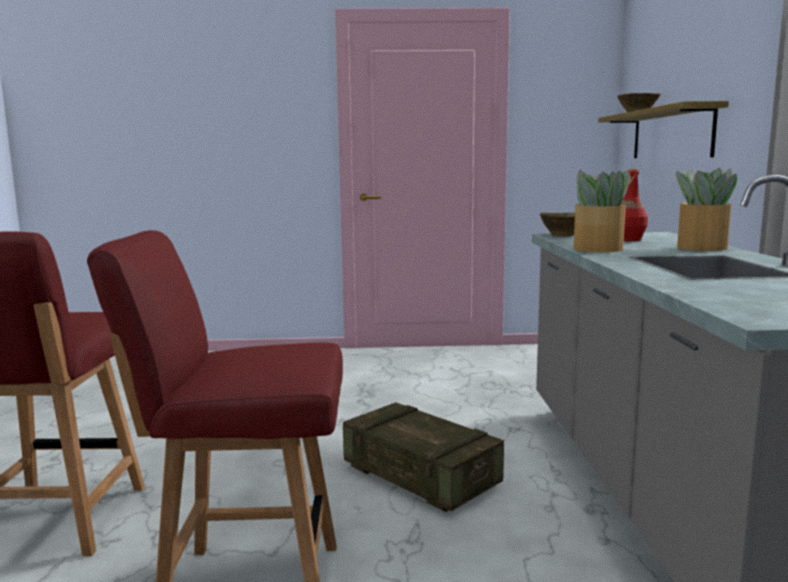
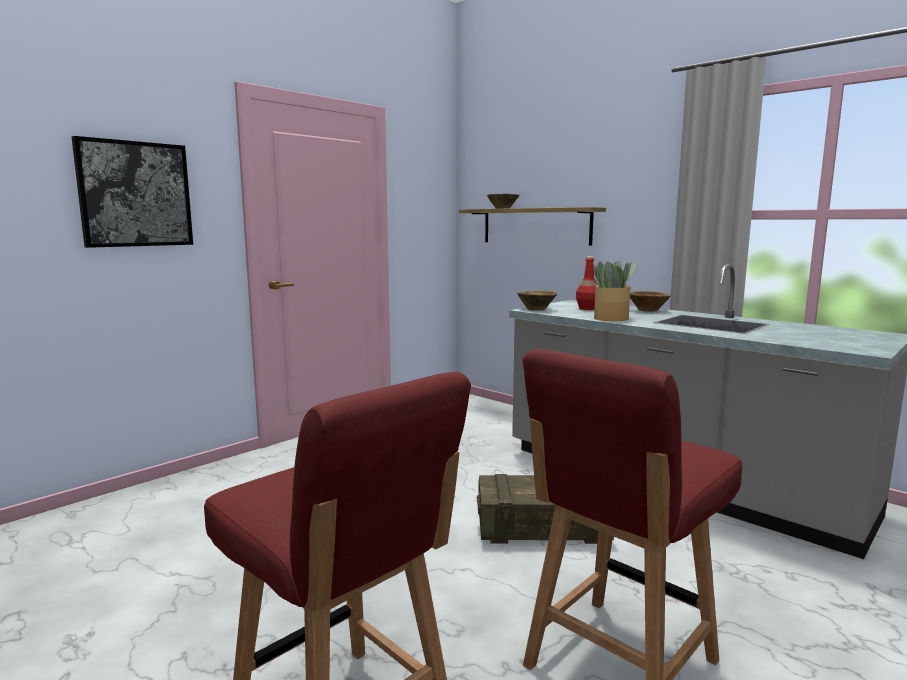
camera: 45 degrees left, 0 degrees up
(244, 116) = (135, 194): none -> picture
(700, 248) = (647, 310): potted plant -> brown bowl

